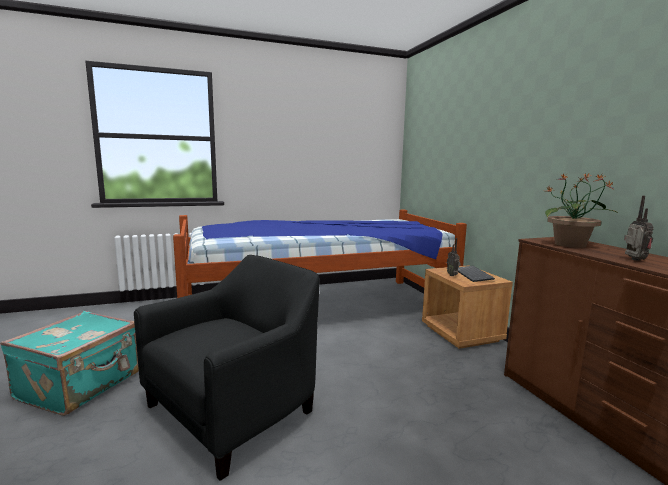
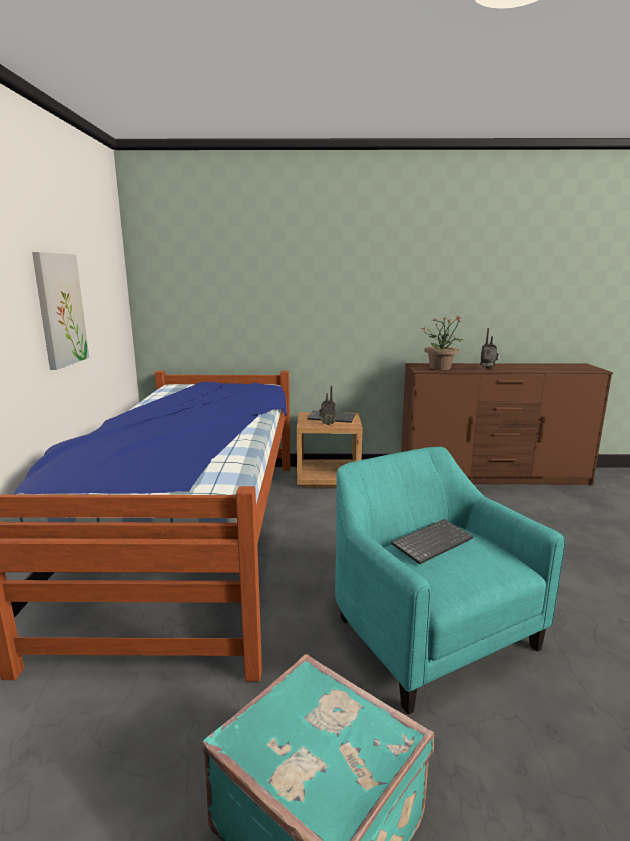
camera: 70 degrees left, 5 degrees up
(236, 329) = (432, 541): none -> keyboard
(237, 408) = (427, 630): black armchair -> turquoise armchair
(306, 156) = (60, 310): none -> picture

